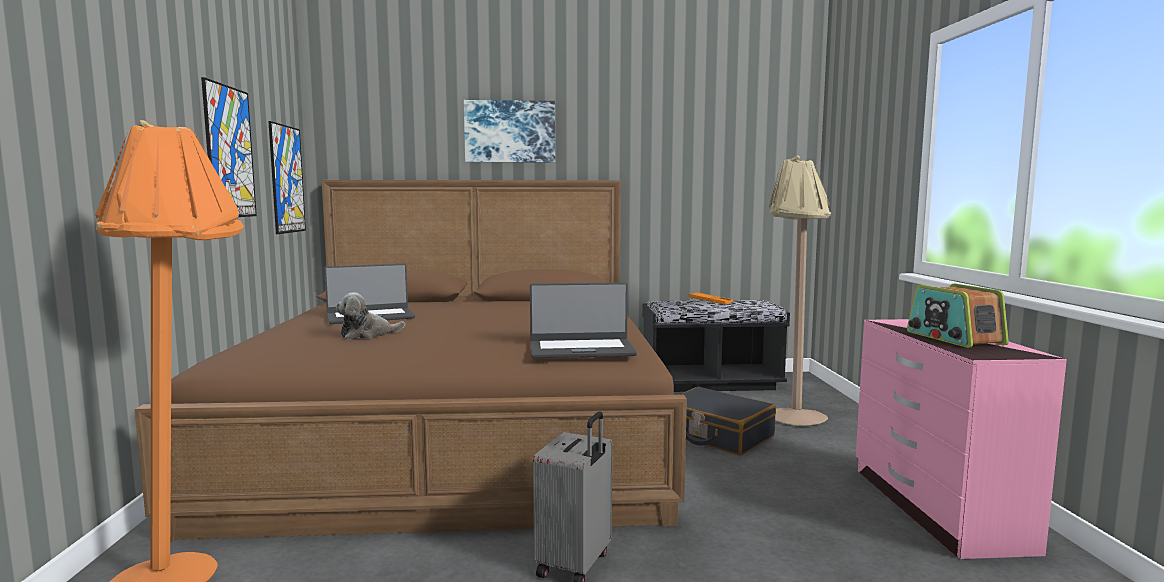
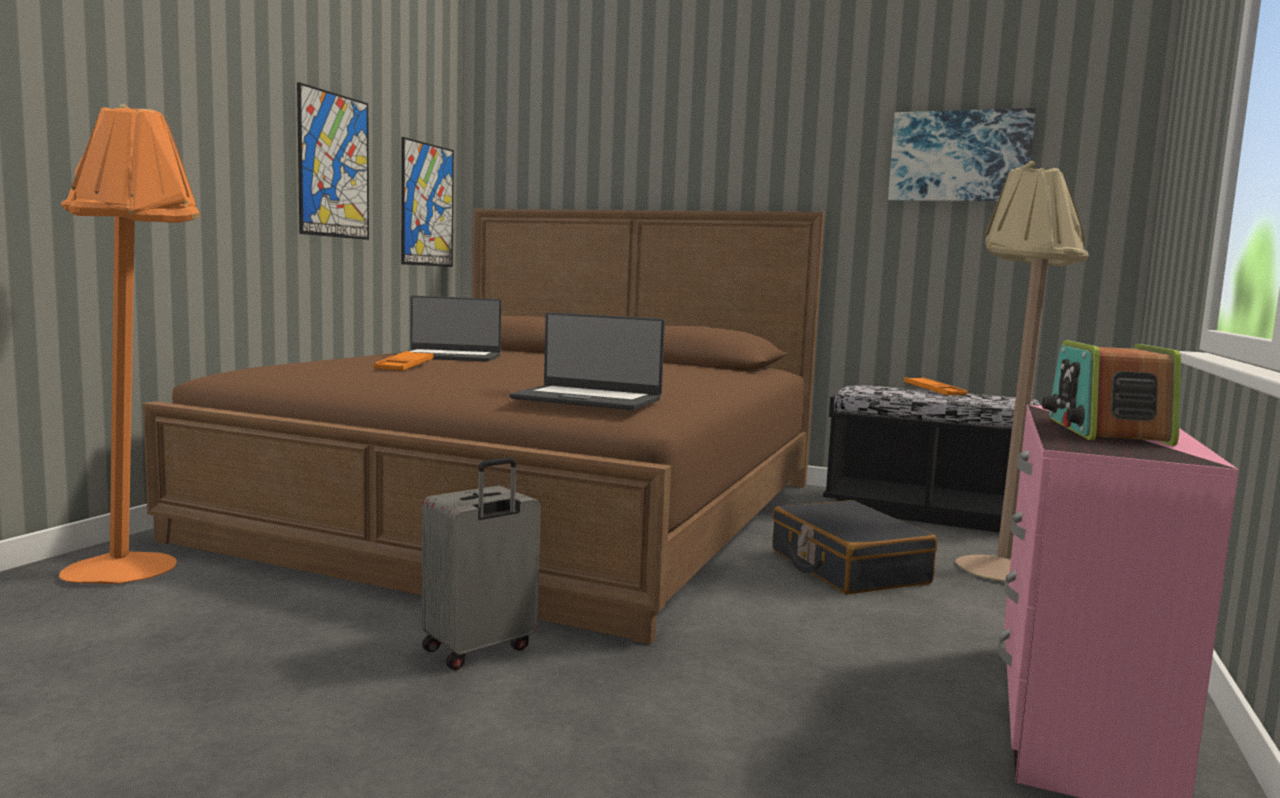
camera: 25 degrees right, 0 degrees up
(367, 334) = (404, 367): plush toy -> orange tray
(510, 131) = (685, 148): picture -> picture (959, 156)

